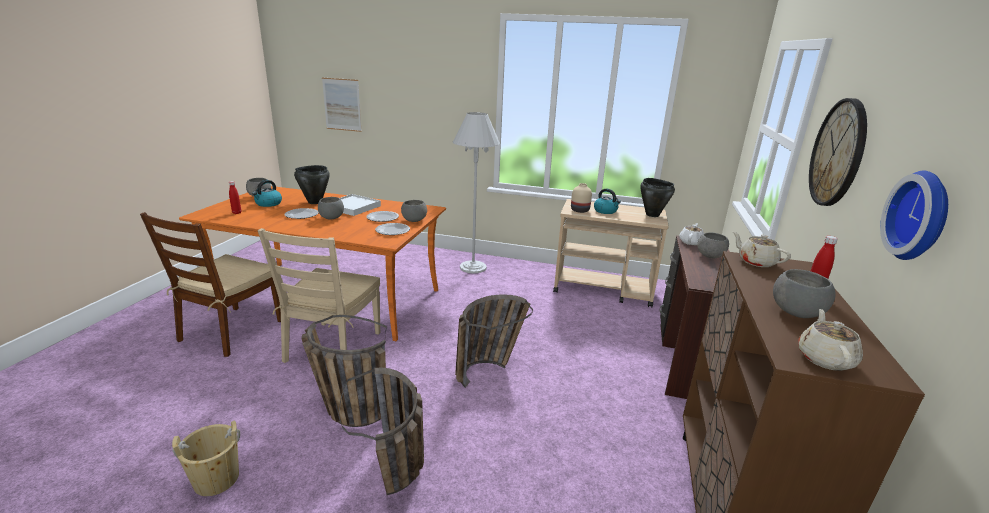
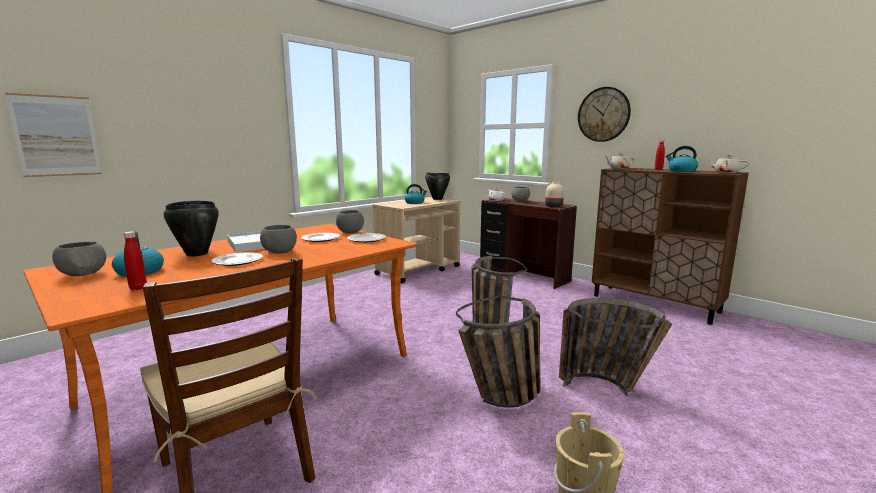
camera: 60 degrees left, 10 degrees down
(333, 347) = (380, 391): beige chair -> none
(473, 267) = (312, 298): white floor lamp -> none
(580, 210) = (404, 205): beige vase -> beige vase (553, 206)
(796, 313) = (681, 171): grey bowl -> kettle
(922, 216) = (697, 118): wall clock -> none

